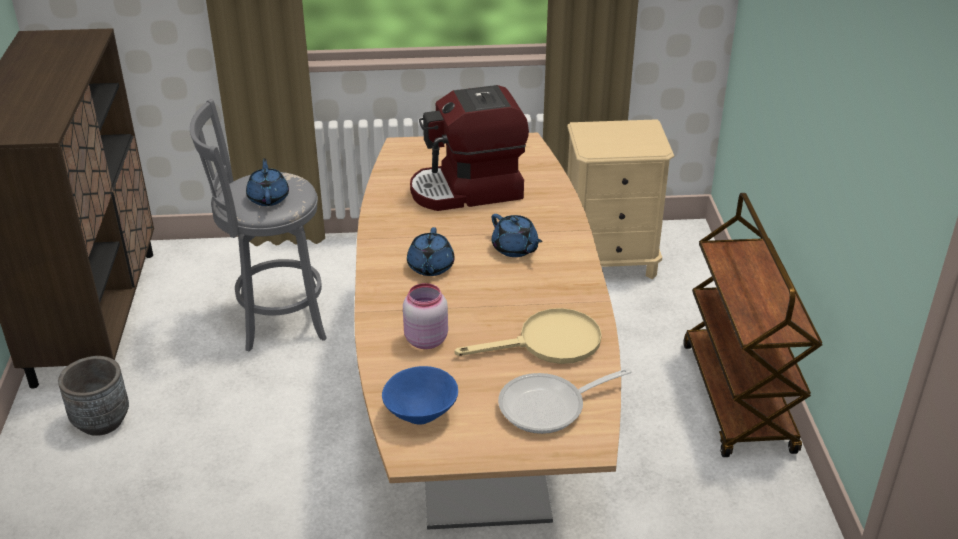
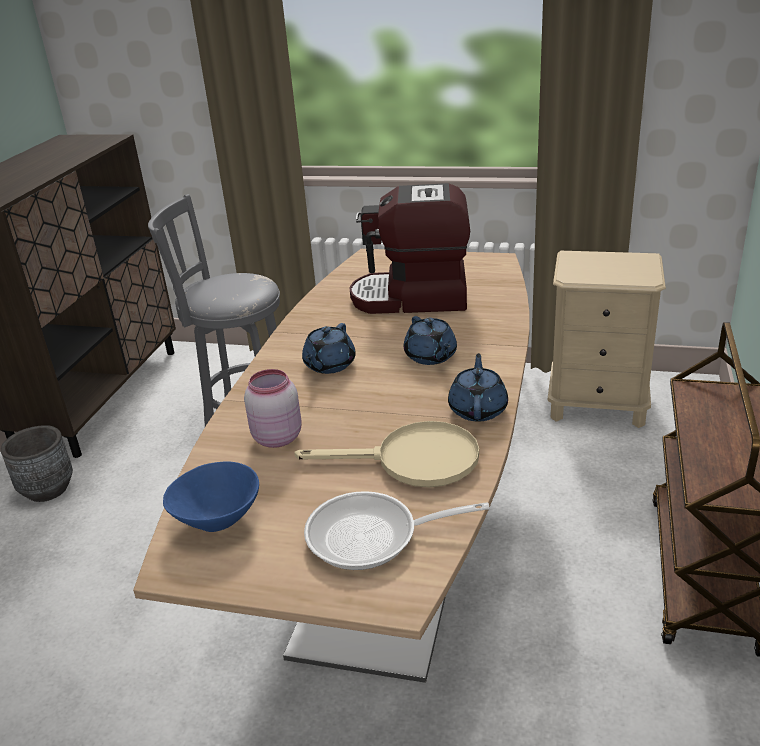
camera: 20 degrees right, 5 degrees down
(268, 198) = (227, 293): blue teapot -> blue teapot (478, 409)

